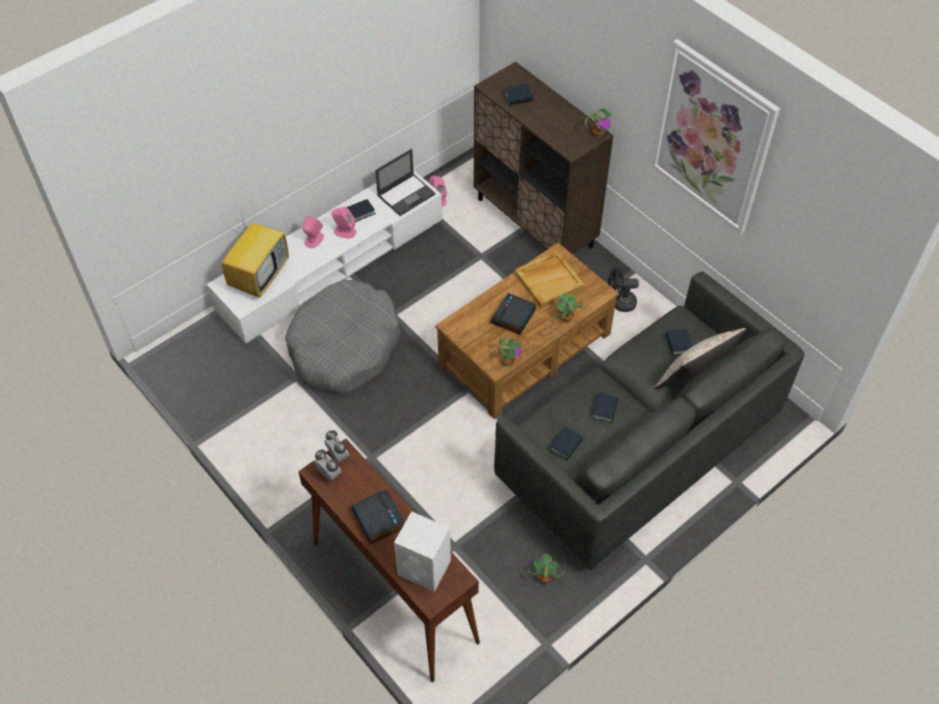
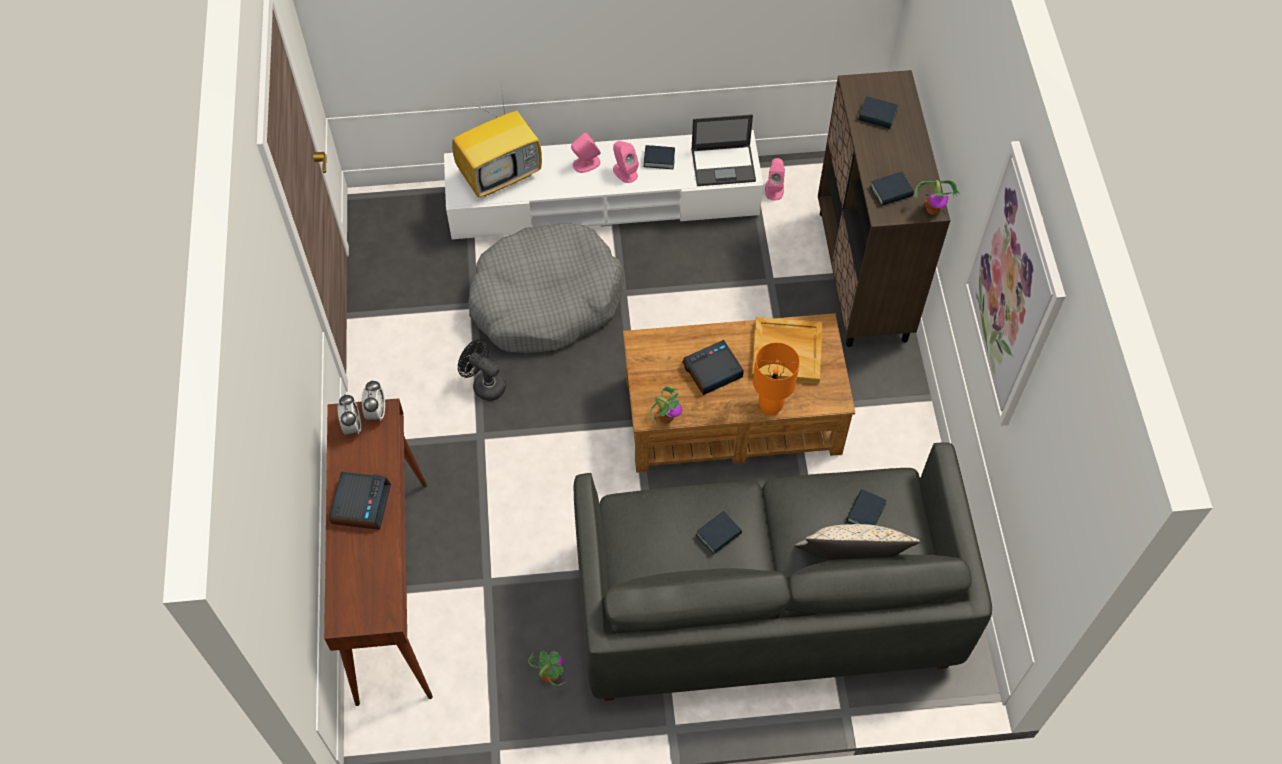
camera: 35 degrees right, 5 degrees up
(425, 568) = (363, 584): white speaker -> none
(566, 318) = (770, 406): potted plant -> orange table lamp
(566, 445) = (643, 548): book -> book (891, 192)
(620, 303) = (883, 425): black fan -> black fan (484, 384)

